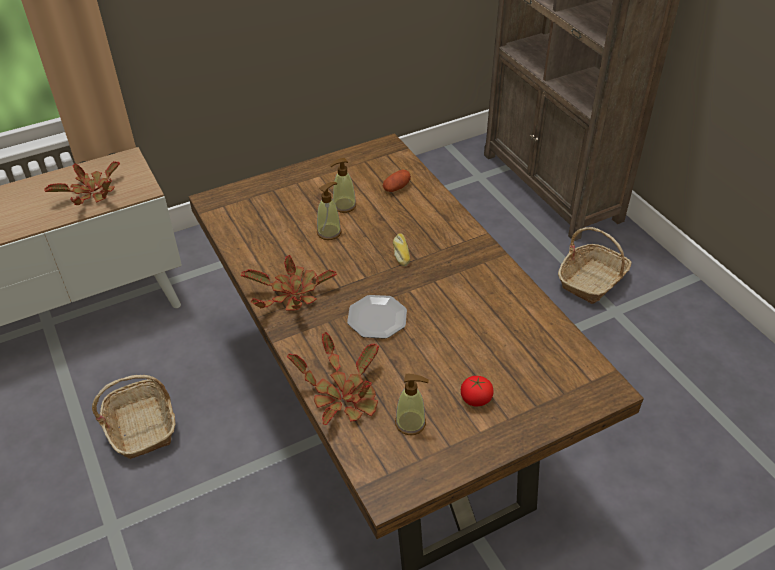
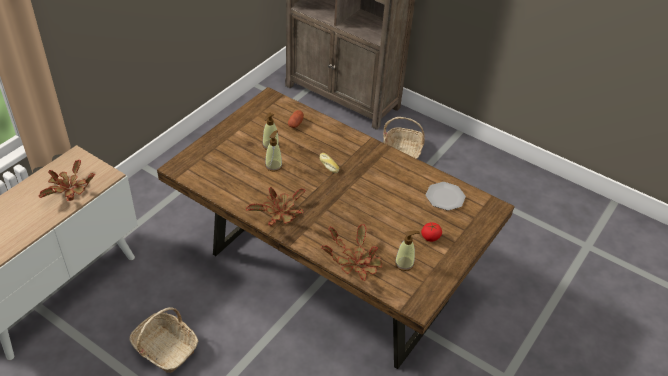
camera: 30 degrees left, 0 degrees up
(378, 318) = (343, 210): plate -> plate (445, 197)

